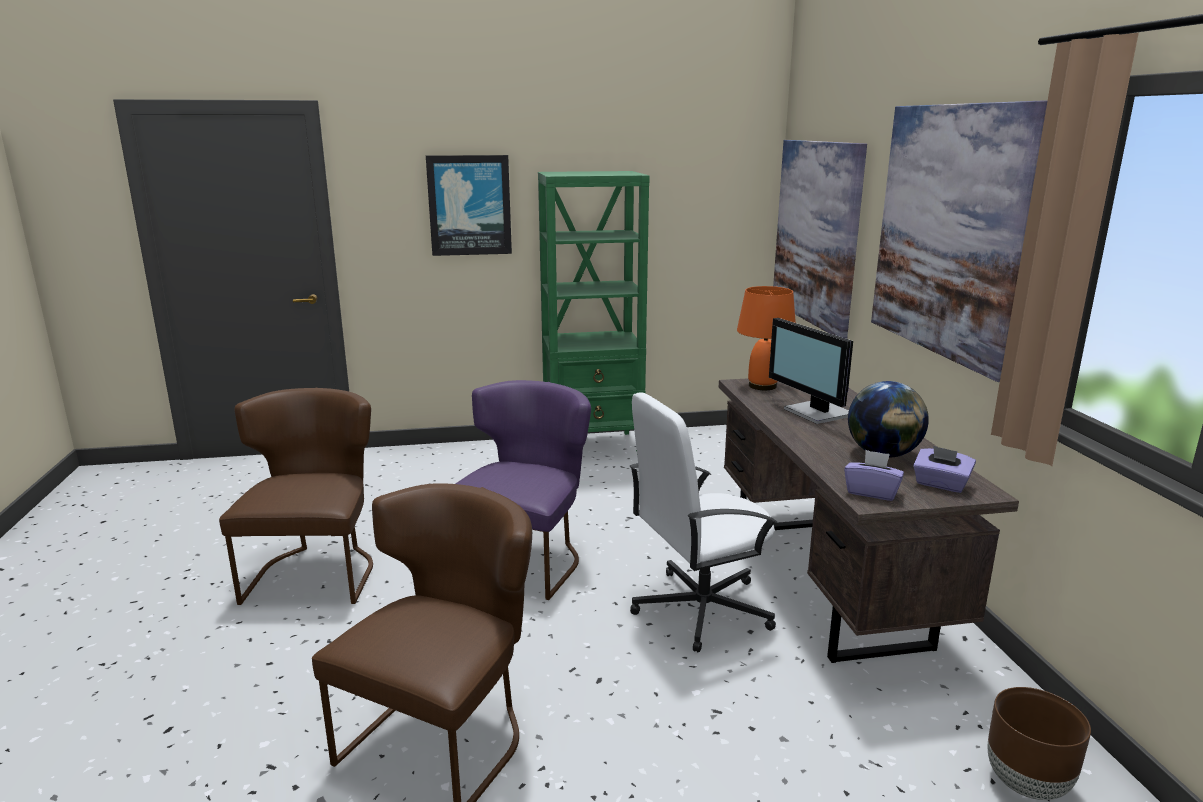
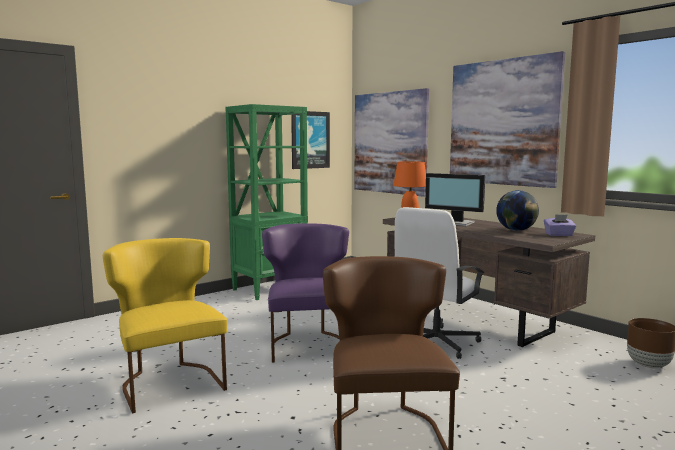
camera: 30 degrees left, 10 degrees down
(316, 571) = (169, 382): brown chair -> yellow chair
(469, 205) = (181, 127): picture -> picture (310, 140)
(871, 492) = (540, 240): purple tissue box -> none

